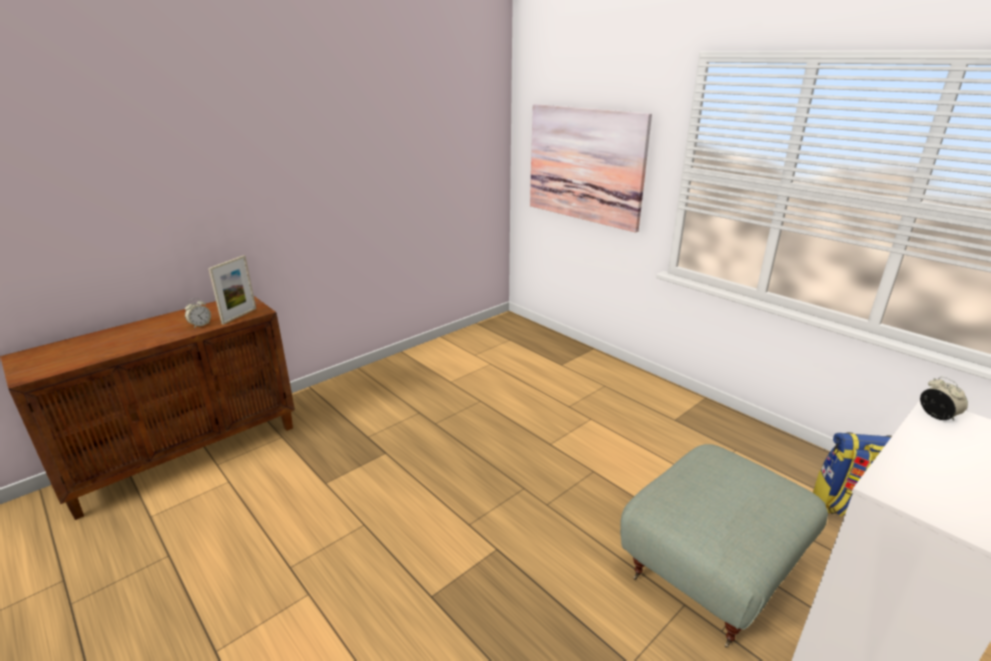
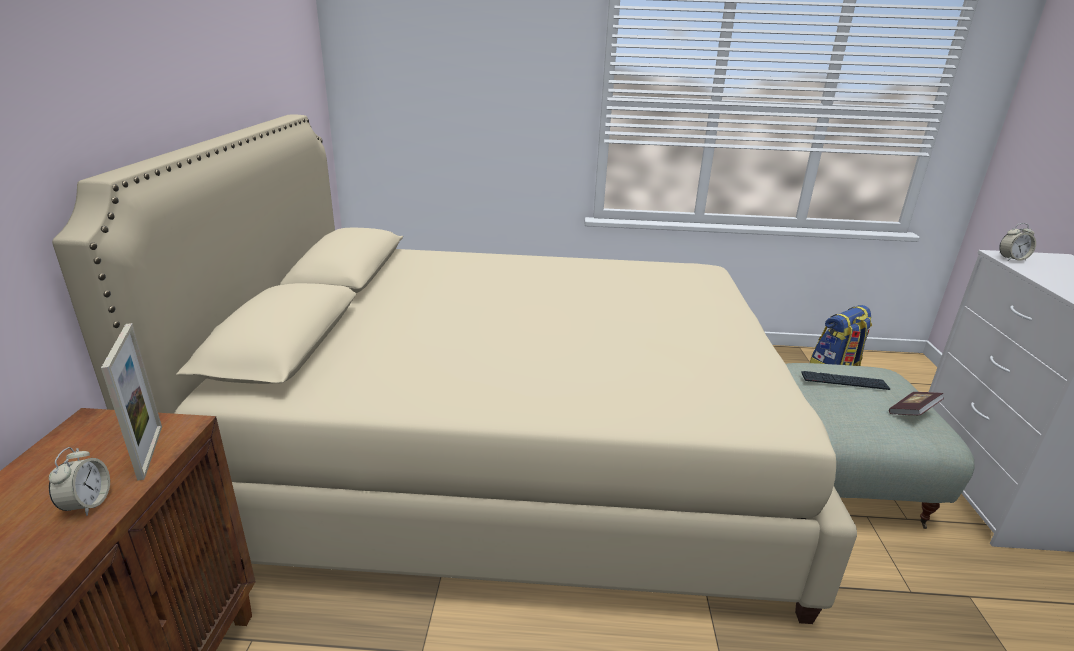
camera: 45 degrees left, 0 degrees up
(487, 423) = (509, 457): none -> beige bed
(585, 165) = (464, 106): picture -> none
(727, 476) = (844, 382): none -> keyboard
(746, 526) = (913, 412): none -> book
(937, 416) = (1012, 259): alarm clock -> alarm clock turned 150 degrees clockwise

